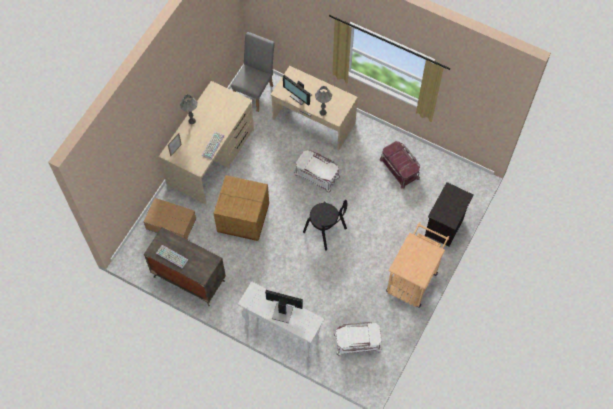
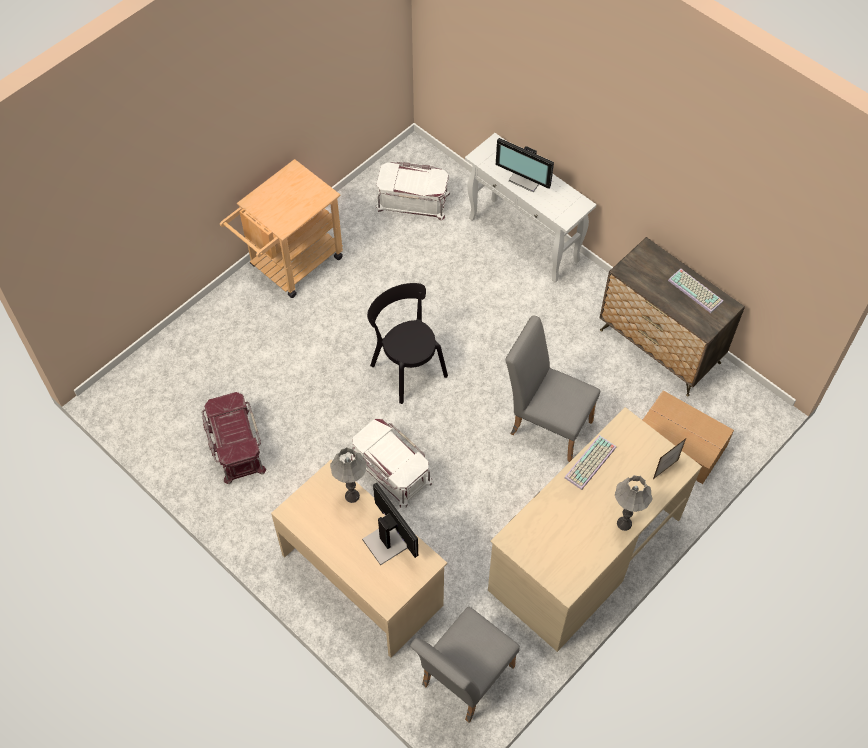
camera: 165 degrees left, 5 degrees down
(243, 218) = (546, 423): cardboard box -> grey chair
(444, 228) = (206, 327): black nightstand -> none

